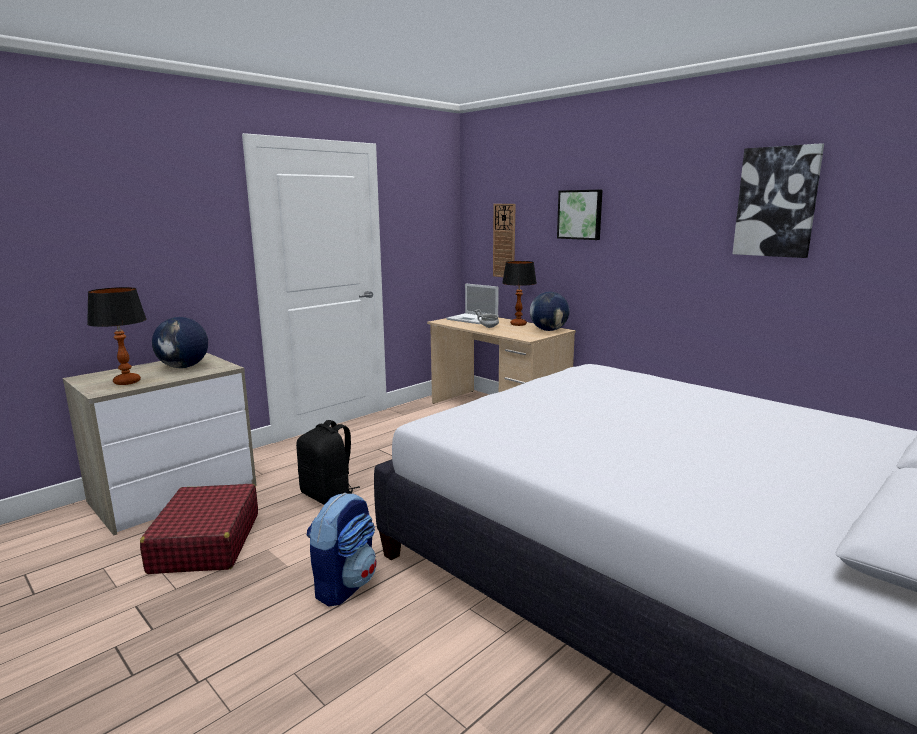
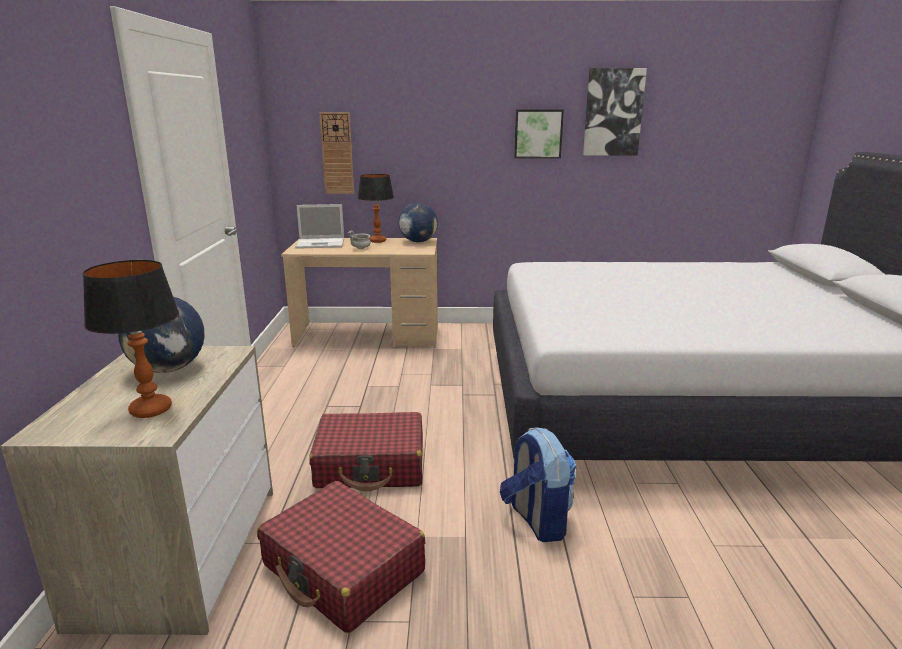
camera: 45 degrees left, 5 degrees up
(328, 496) = (371, 465): black backpack -> red suitcase
(580, 214) = (433, 123): picture -> picture (538, 134)

